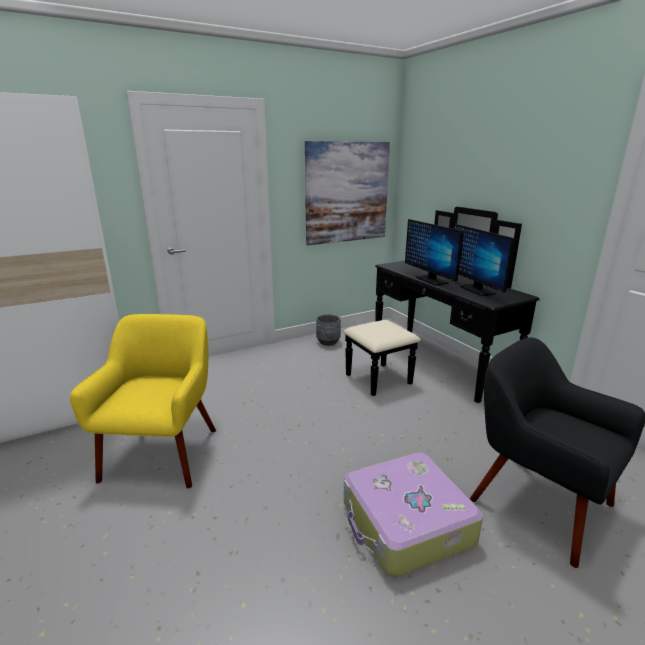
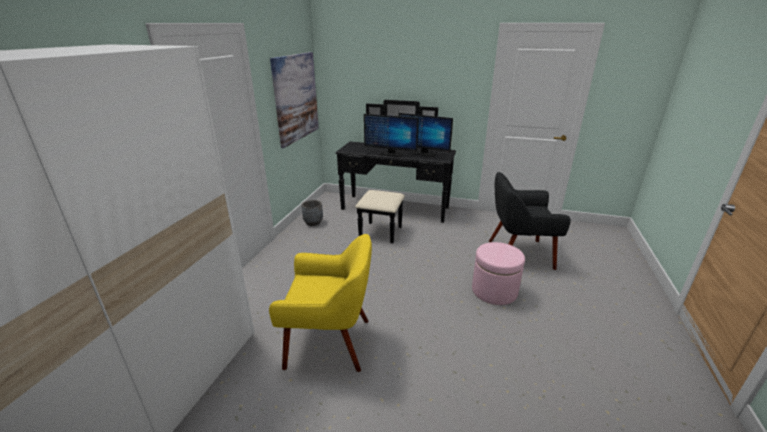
camera: 45 degrees left, 5 degrees up
(163, 452) = (330, 342): yellow armchair -> yellow armchair turned 135 degrees clockwise
(406, 523) = (494, 291): suitcase -> pink ottoman

